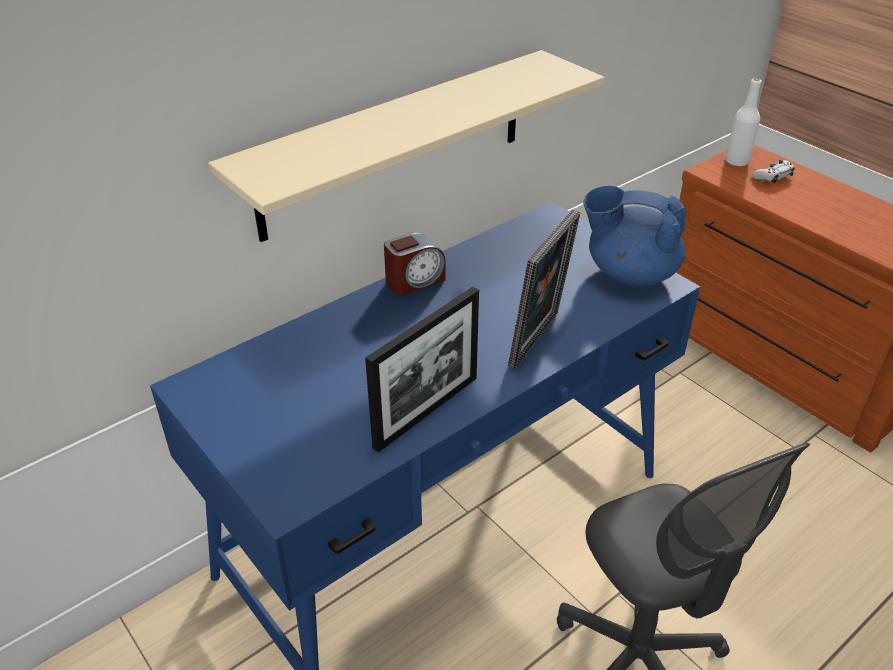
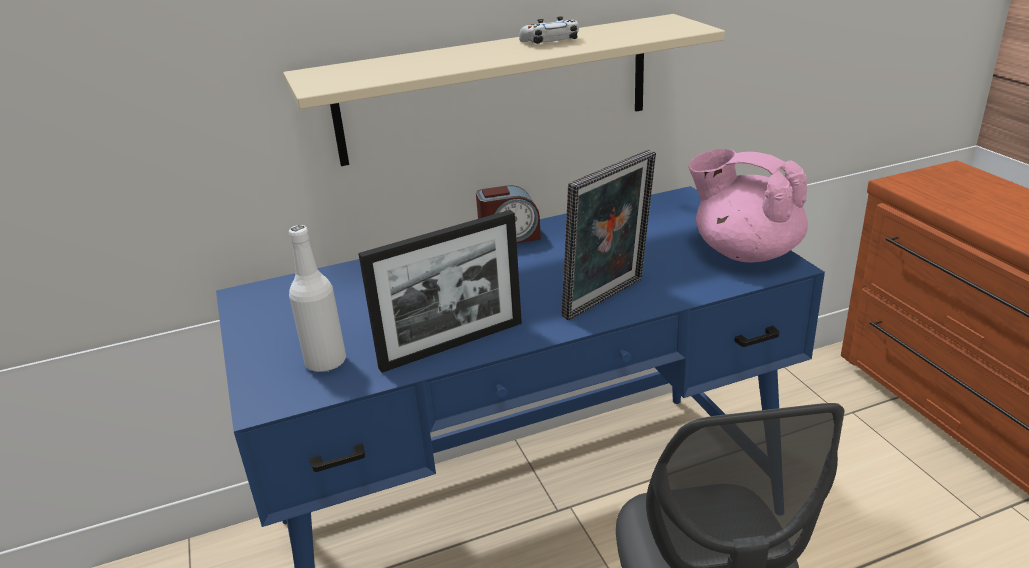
camera: 20 degrees right, 10 degrees down
(629, 273) = (745, 252): blue teapot -> pink teapot
(737, 161) = (937, 177): white bottle -> white bottle (326, 362)
(773, 176) = (978, 192): white game controller -> white game controller (551, 41)

